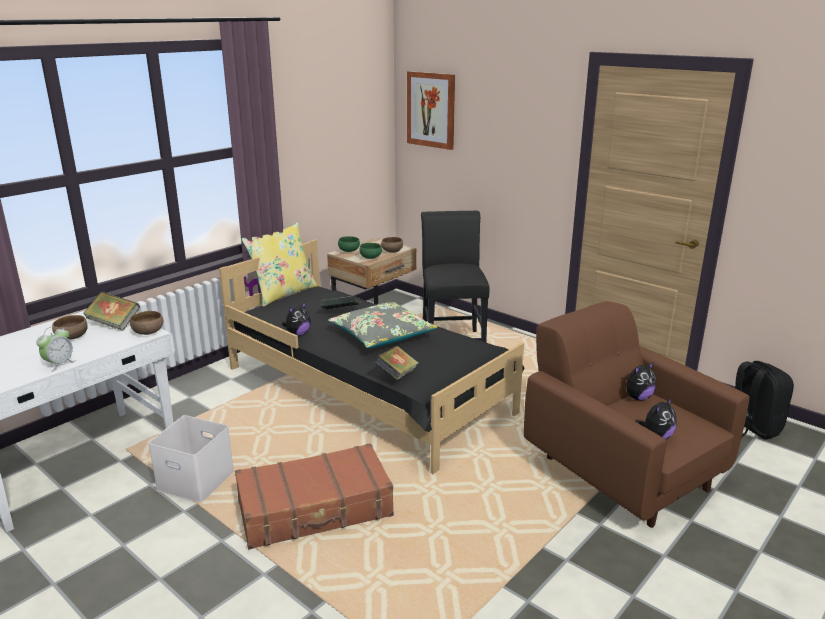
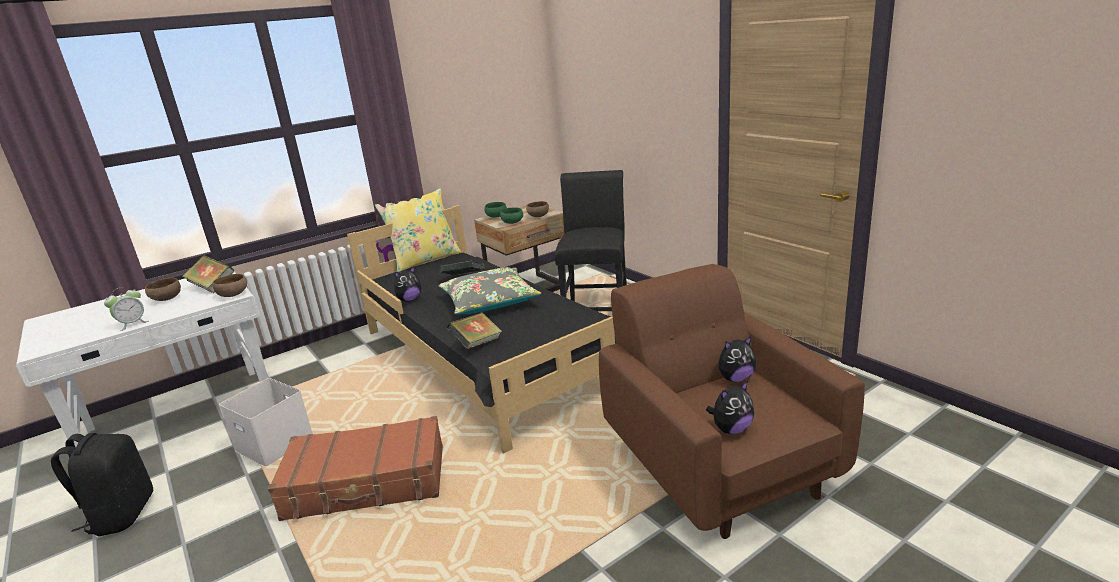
camera: 15 degrees right, 0 degrees up
(431, 110) = (582, 66): picture -> none
(751, 427) = (909, 421): black backpack -> black backpack (121, 515)

